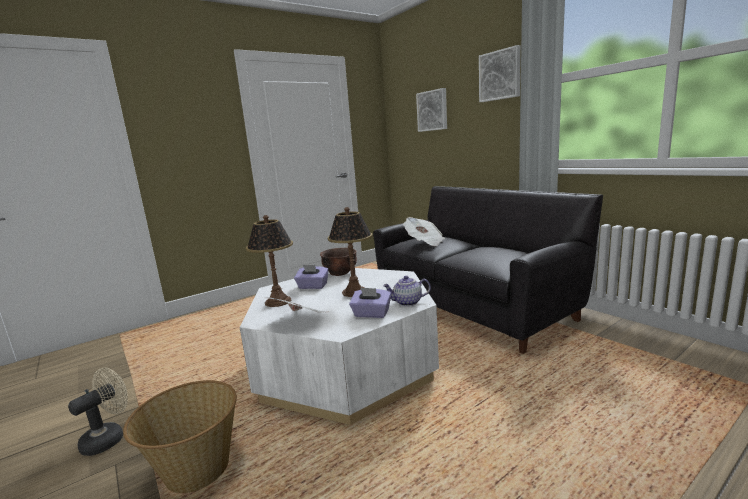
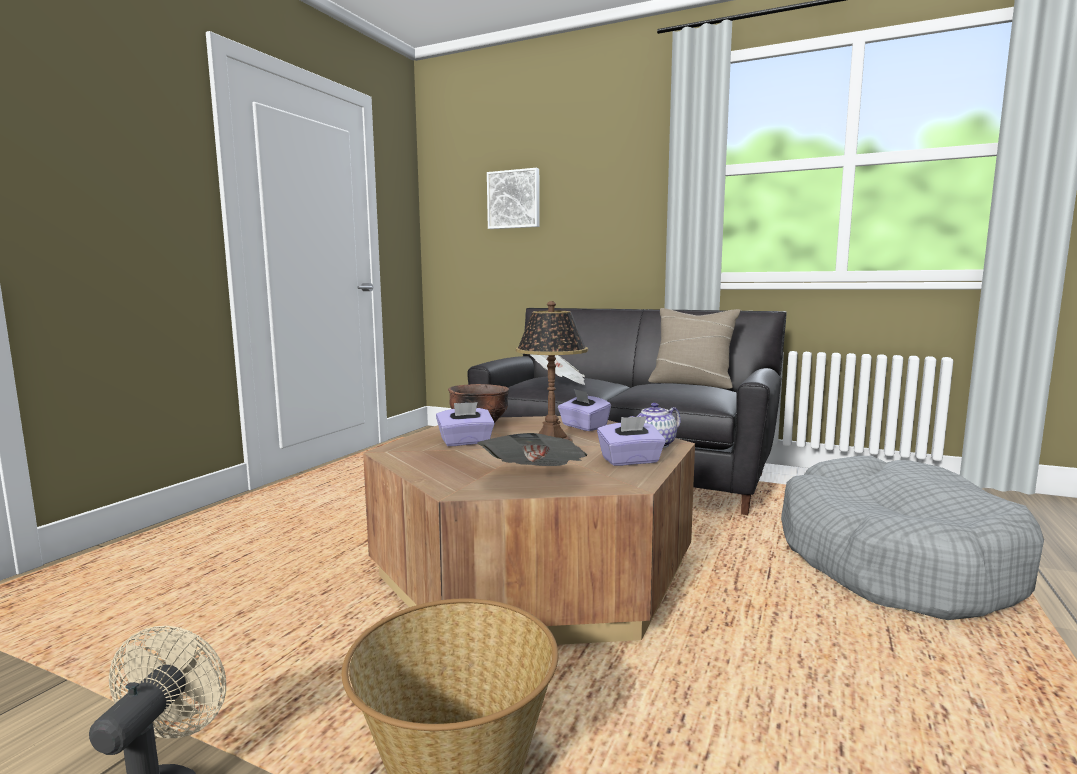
camera: 30 degrees left, 5 degrees down
(278, 301) = (442, 464): table lamp -> none
(346, 365) = (534, 570): white coffee table -> brown coffee table
(392, 281) = (583, 426): none -> purple tissue box
(500, 75) = (629, 159): picture -> none
(515, 249) = (691, 383): none -> beige pillow
(597, 416) = (892, 560): none -> grey dog bed

